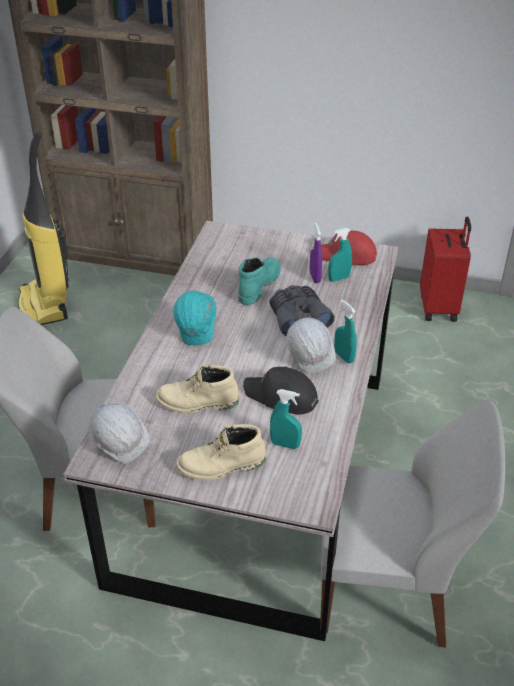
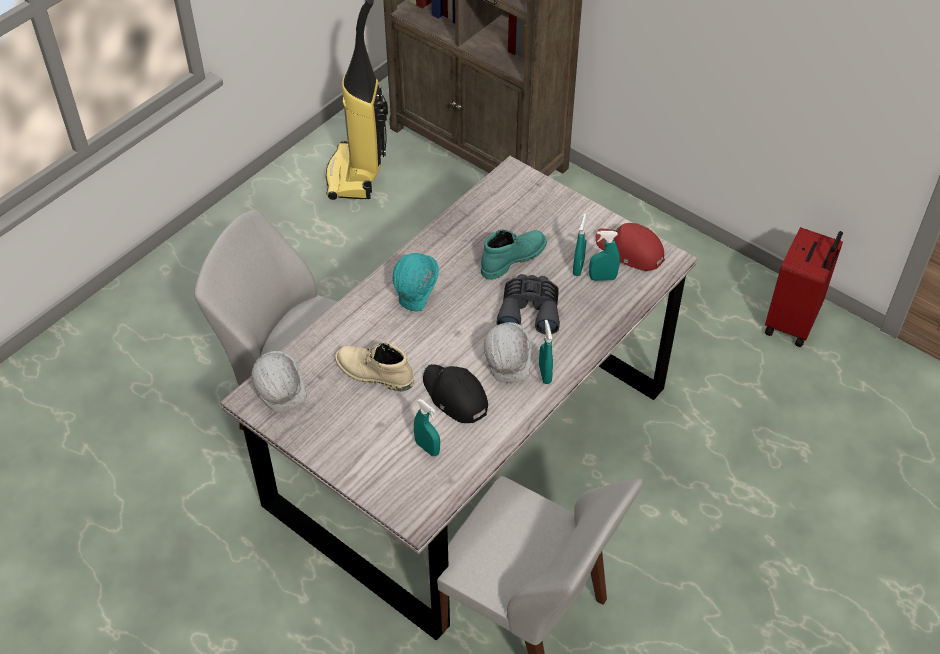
camera: 25 degrees right, 10 degrees up
(221, 466) = (357, 448): beige boot -> none
(315, 277) = (578, 268): purple spray bottle -> turquoise spray bottle

